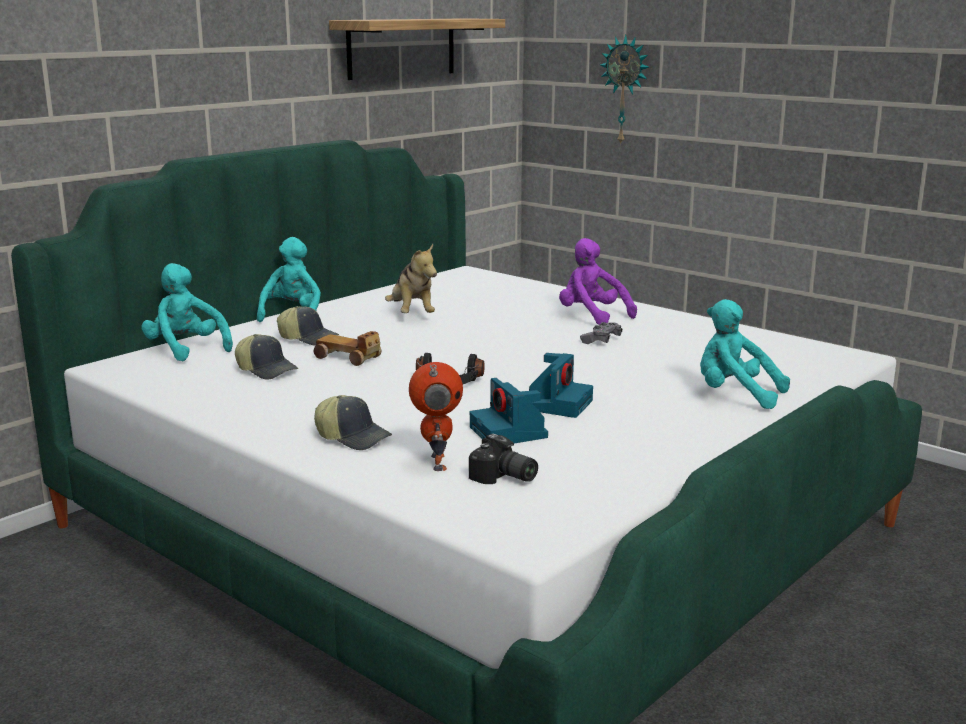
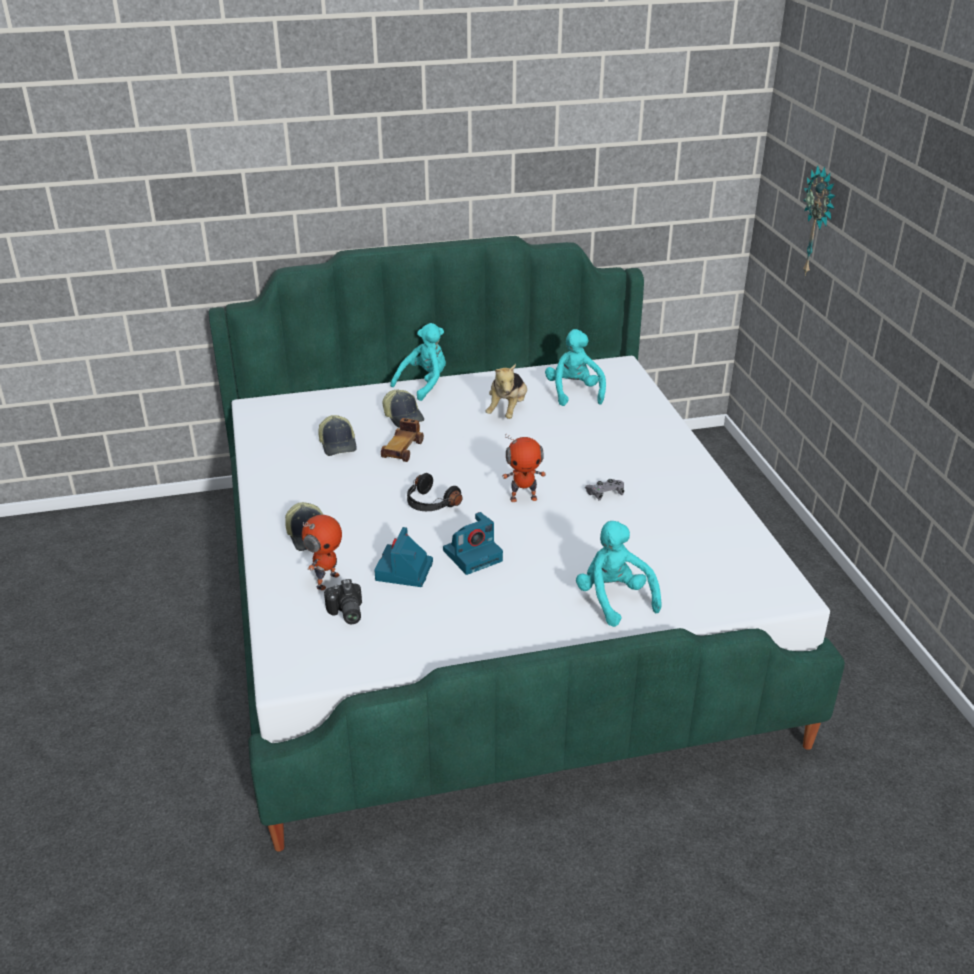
camera: 35 degrees right, 15 degrees up
(186, 349) = (317, 403): turquoise plush toy -> turquoise plush toy (574, 392)
(348, 358) = (403, 449): toy car -> toy car turned 135 degrees counterclockwise
(401, 48) = (598, 150): shelf -> none
(533, 359) = (523, 498): none -> toy robot
(591, 316) = (641, 460): purple plush toy -> none

